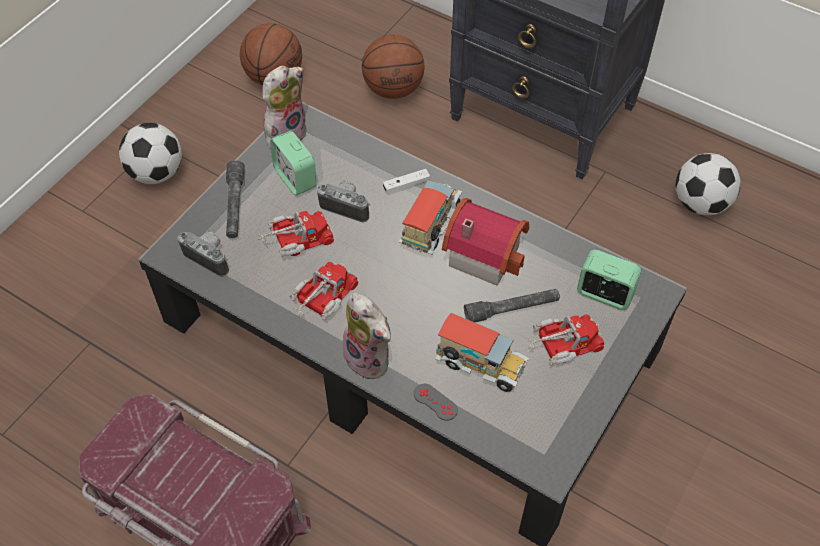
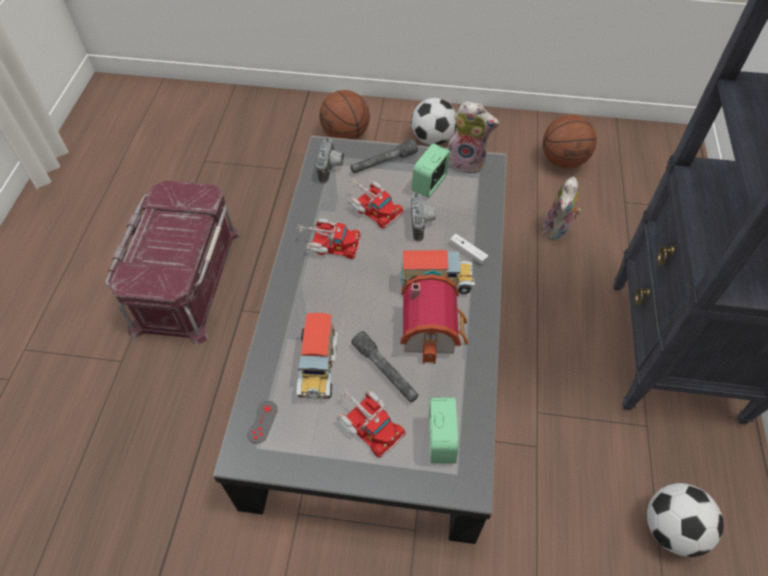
camera: 65 degrees right, 0 degrees up
(370, 358) = (291, 293): plush toy -> plush toy (557, 230)
(394, 89) = (612, 234): basketball -> basketball (346, 135)
(435, 402) = (270, 350): grey game controller -> grey game controller (262, 421)

